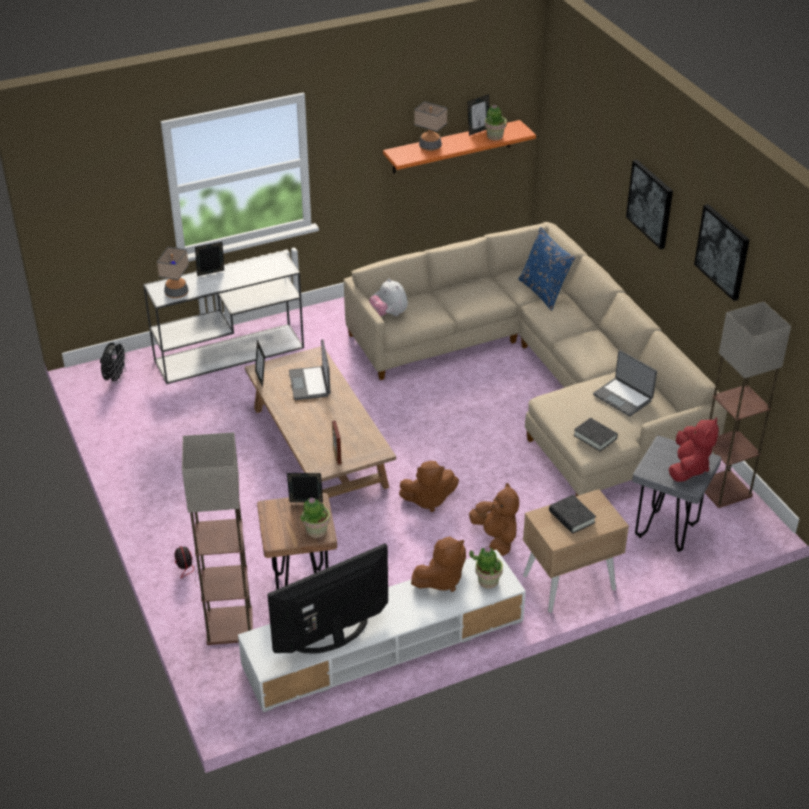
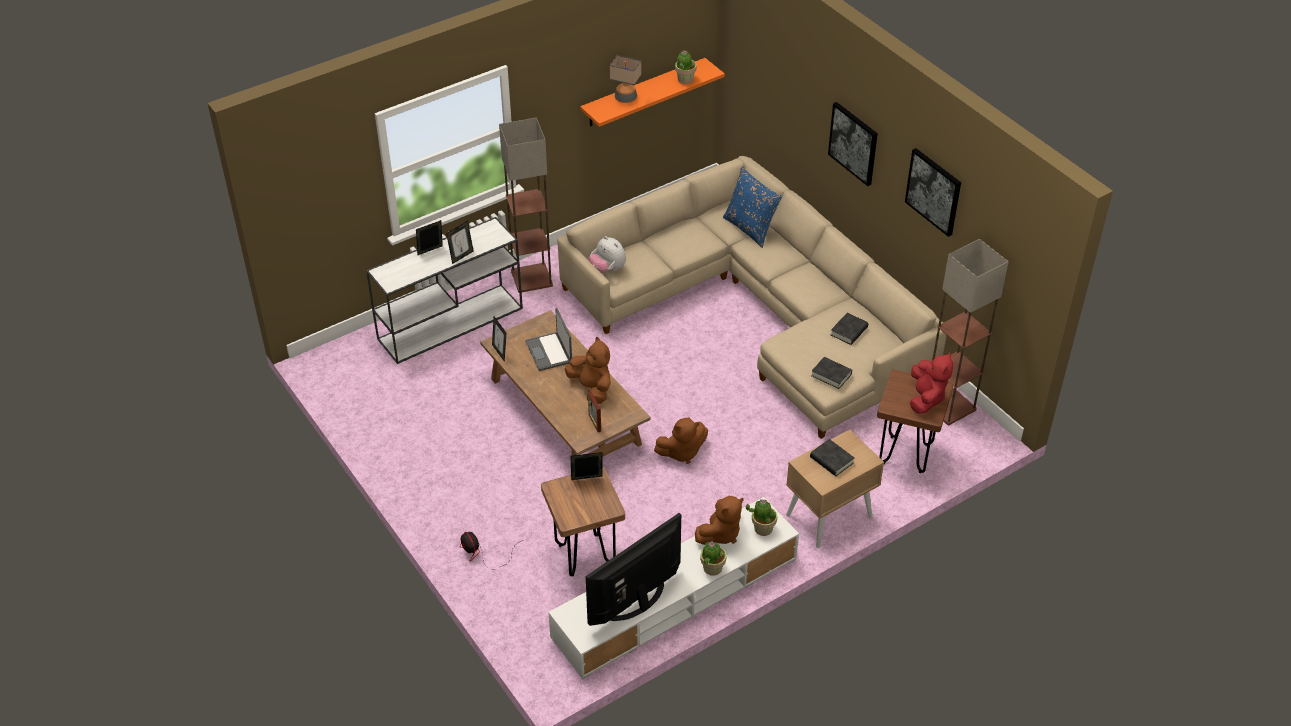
camera: 10 degrees left, 5 degrees up
(115, 378) = (344, 364): black fan -> none
(176, 293) = (403, 277): table lamp -> none
(229, 626) = (528, 602): floor lamp -> floor lamp (531, 279)
(316, 531) = (603, 505): potted plant -> potted plant (712, 568)
(478, 131) = (667, 74): picture frame -> picture frame (461, 256)
(496, 538) = (753, 482): brown plush toy -> brown plush toy (592, 388)
(623, 397) = (849, 331): laptop -> black book
(666, 531) = (905, 454): grey stool -> brown stool

